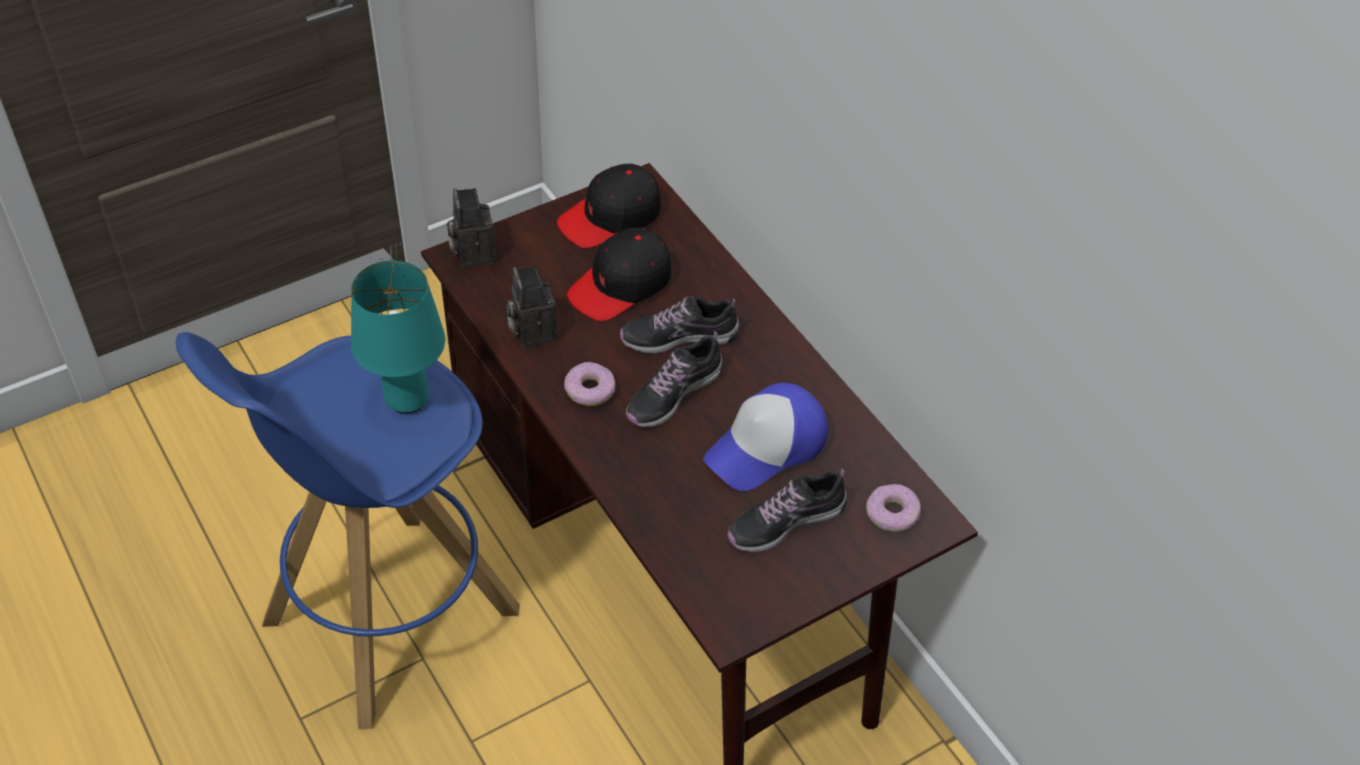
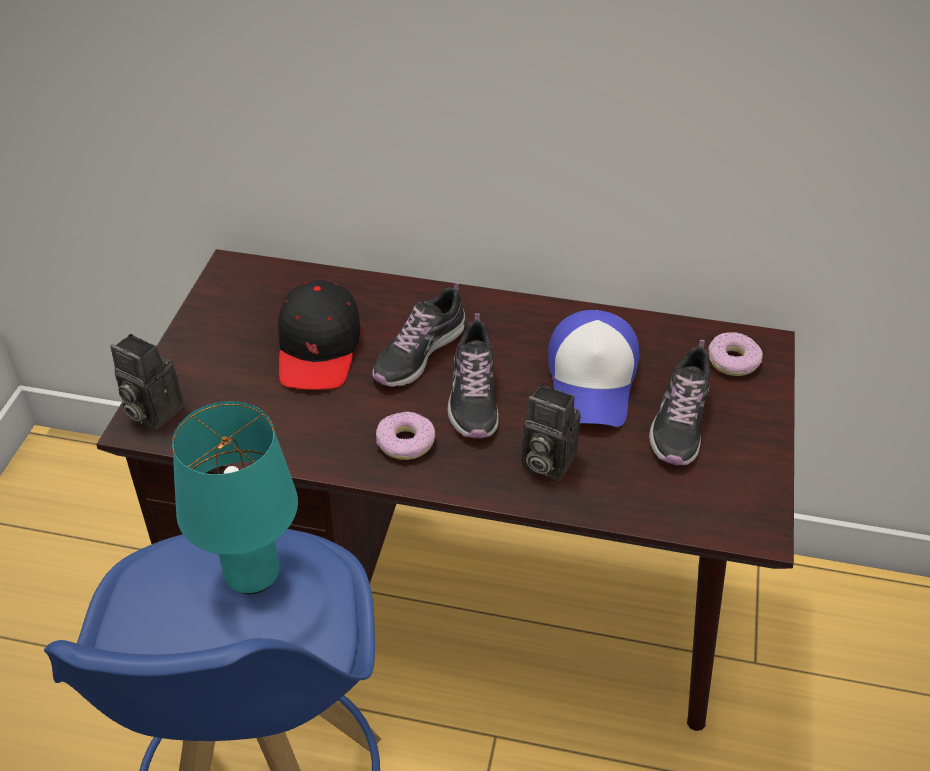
camera: 45 degrees left, 5 degrees down
(532, 330) = (292, 434): camera -> camera (544, 461)
(611, 217) = (239, 306): black cap -> none

